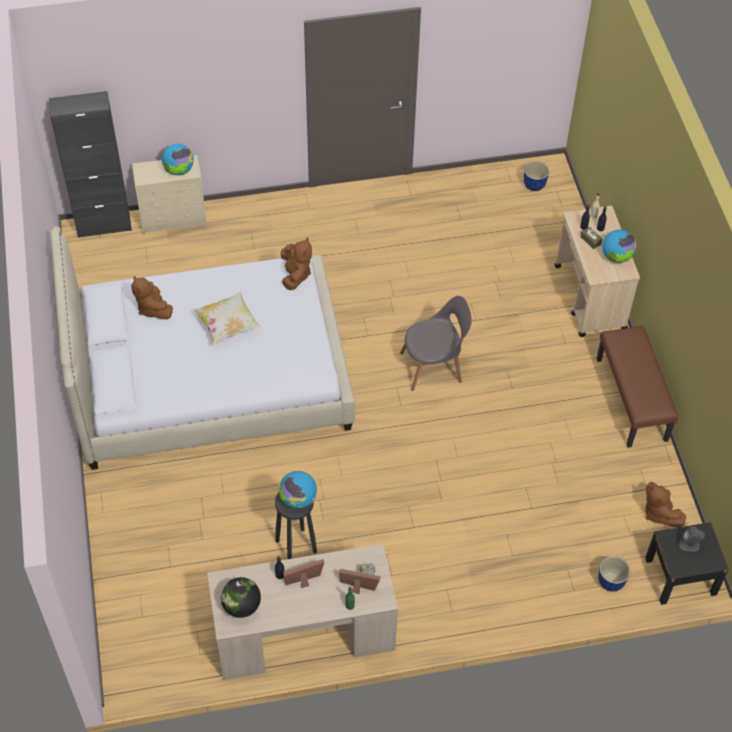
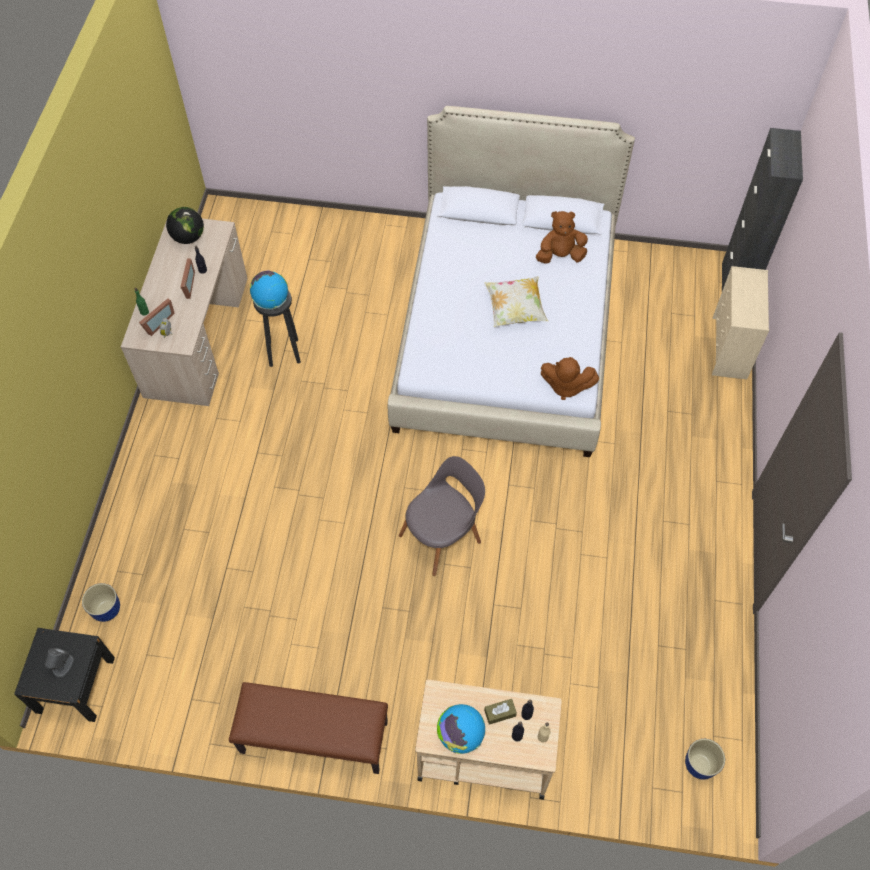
camera: 110 degrees right, 5 degrees up
(179, 170) = (746, 308): globe -> none
(434, 366) = (442, 536): grey chair -> grey chair turned 135 degrees counterclockwise
(658, 513) = (157, 697): brown plush toy -> none

